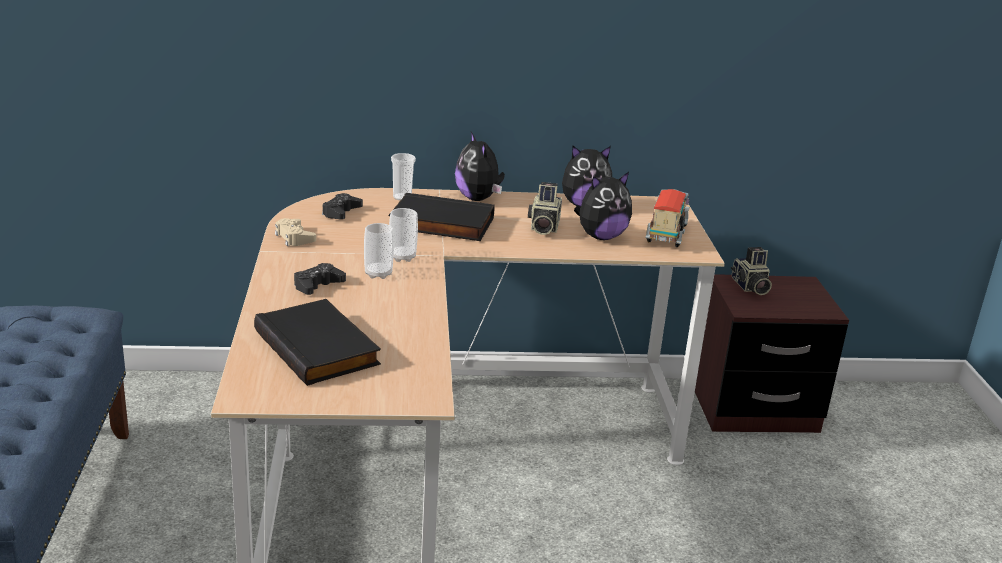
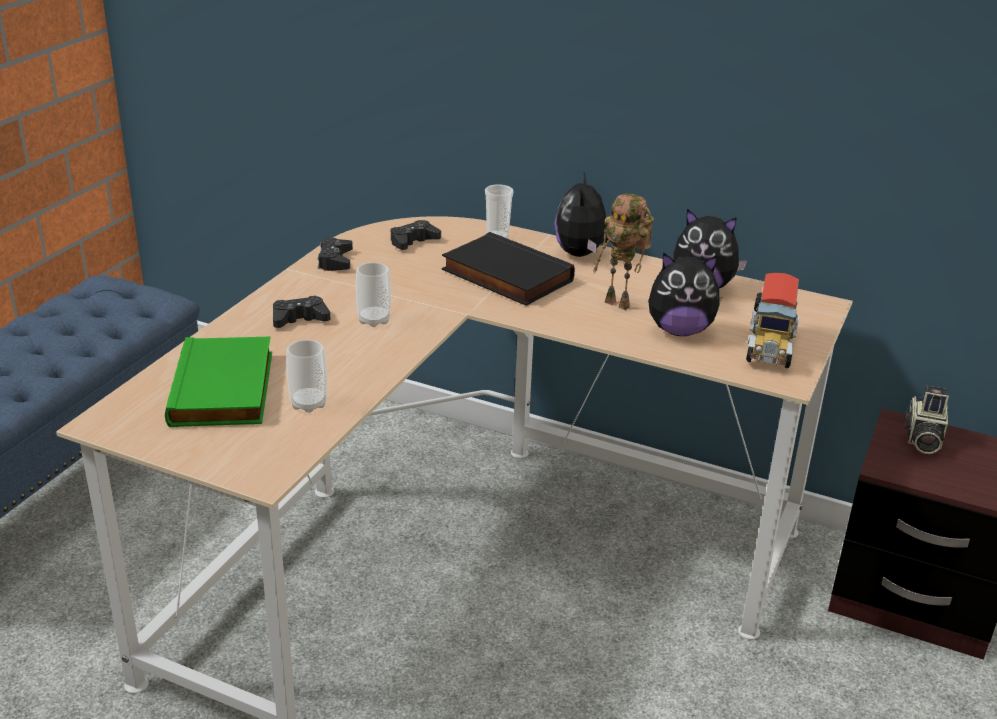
camera: 30 degrees right, 5 degrees up
(294, 237) = (335, 261): beige game controller -> black game controller
(319, 348) = (225, 389): black book -> green book
(402, 257) = (420, 306): cup -> cup (308, 404)
(543, 227) = (620, 304): camera -> toy robot
(667, 236) = (769, 348): toy truck -> toy truck turned 150 degrees clockwise

